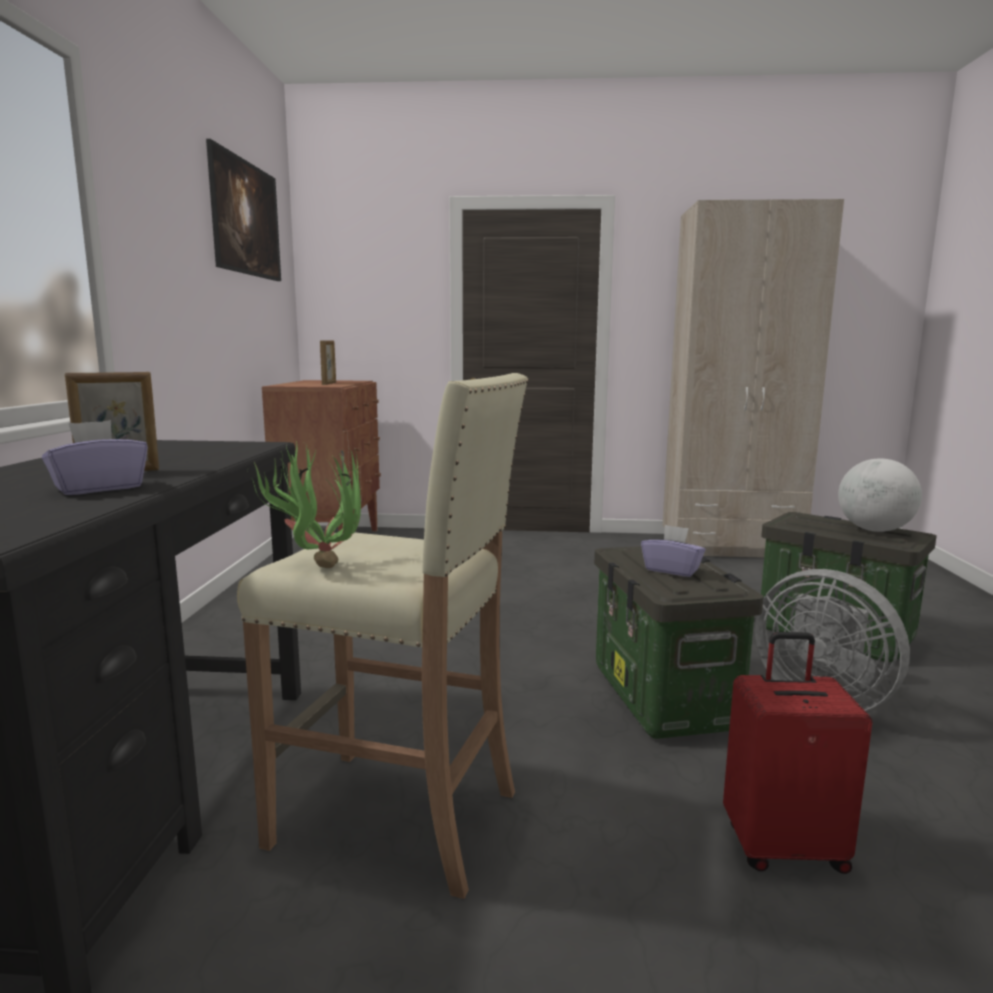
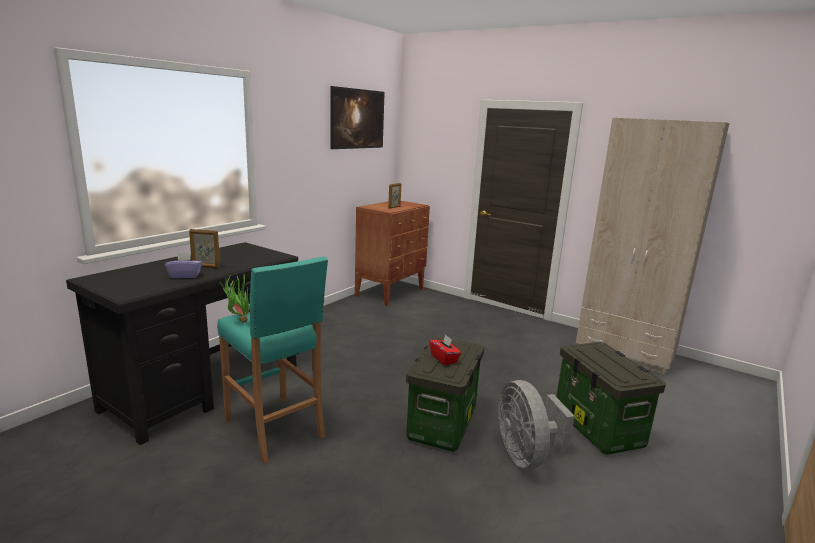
camera: 30 degrees right, 5 degrees up
(398, 819) = (275, 429): beige stool -> turquoise stool
(672, 570) = (444, 359): purple tissue box -> red tissue box
(783, 846) = (399, 502): red suitcase -> none
(874, 530) = (622, 369): globe -> none

